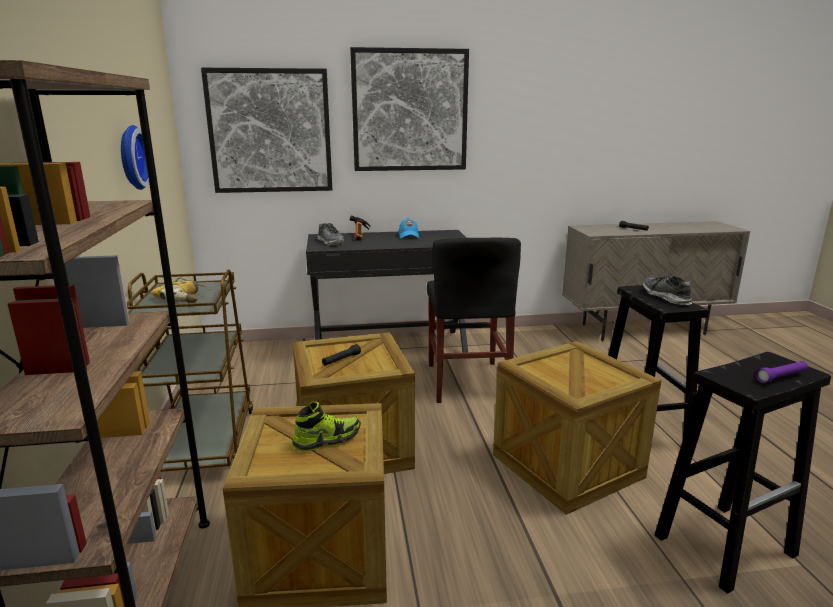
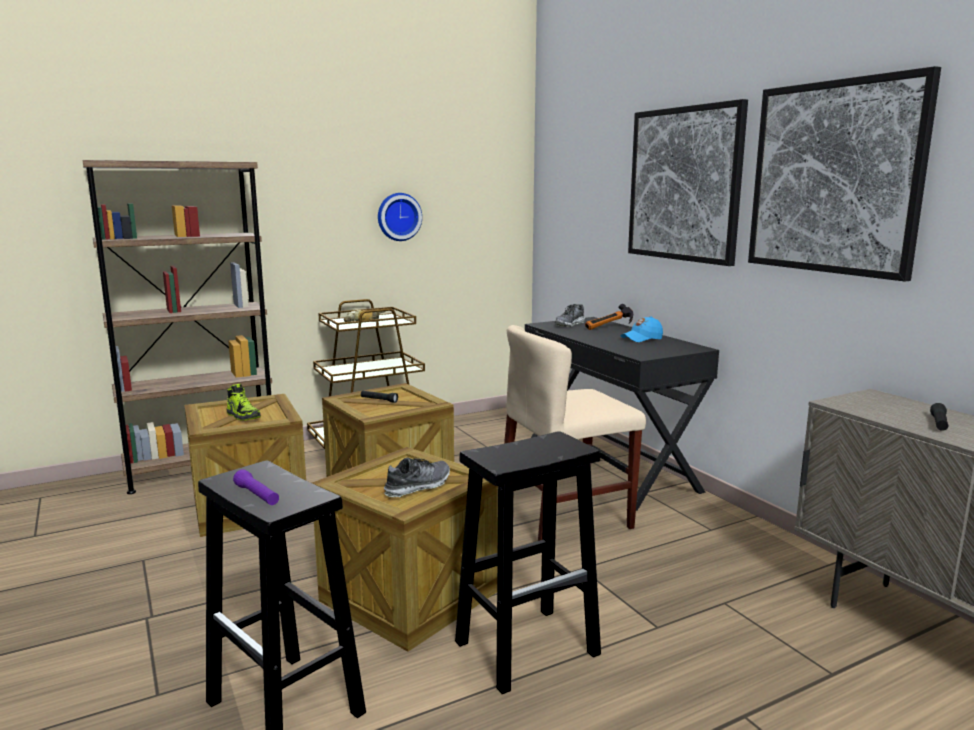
camera: 70 degrees right, 5 degrees down
(270, 131) = (580, 204): picture -> picture (834, 178)
(467, 381) = (565, 519): black chair -> beige chair
(666, 297) = (534, 453): shoe -> shoe (418, 486)

